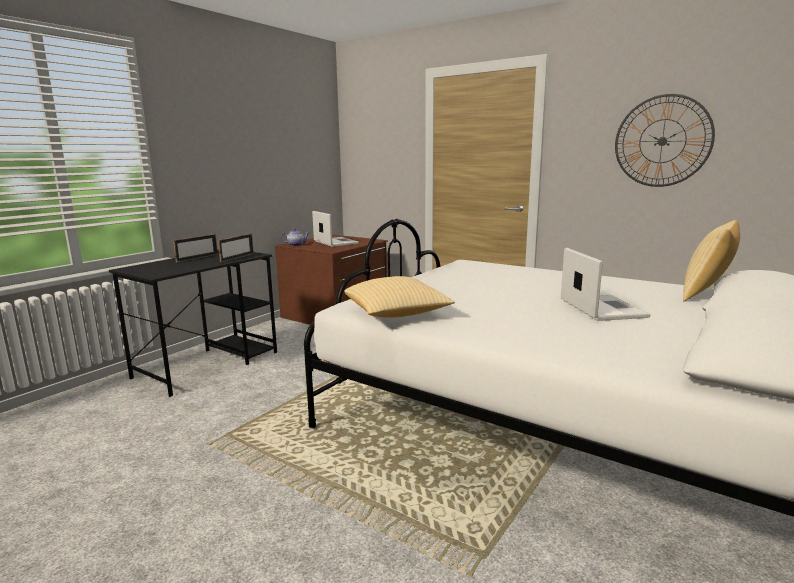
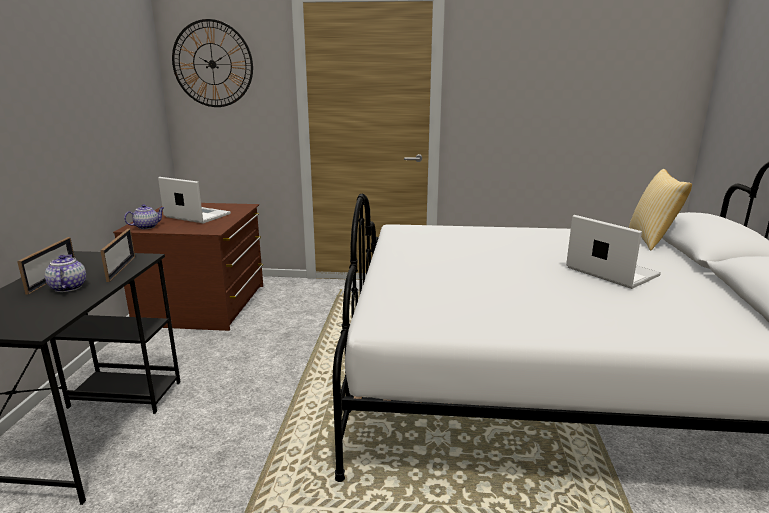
camera: 30 degrees left, 5 degrees up
(198, 262) = (68, 287): none -> teapot
(396, 314) = (451, 322): pillow -> none
(662, 141) = (561, 88): wall clock -> wall clock (212, 64)

